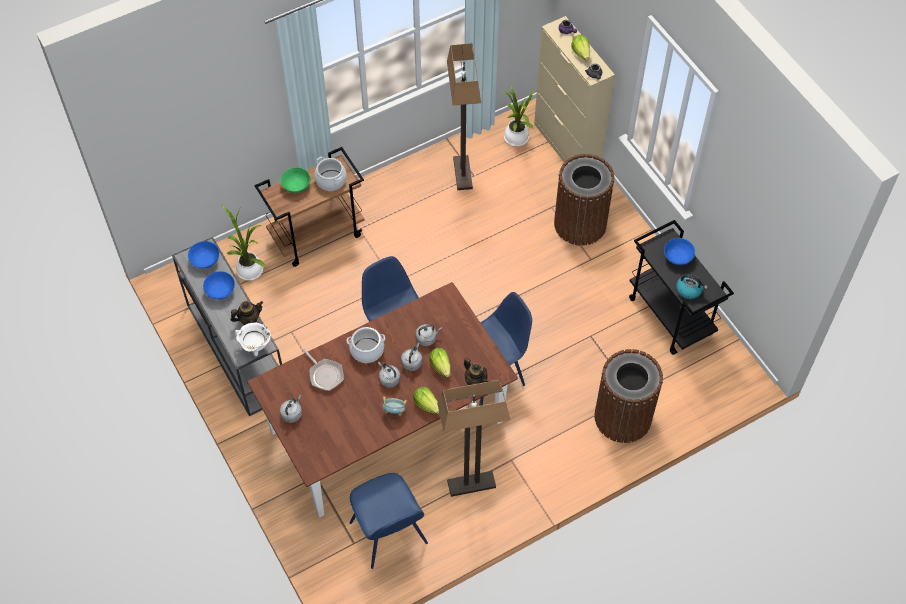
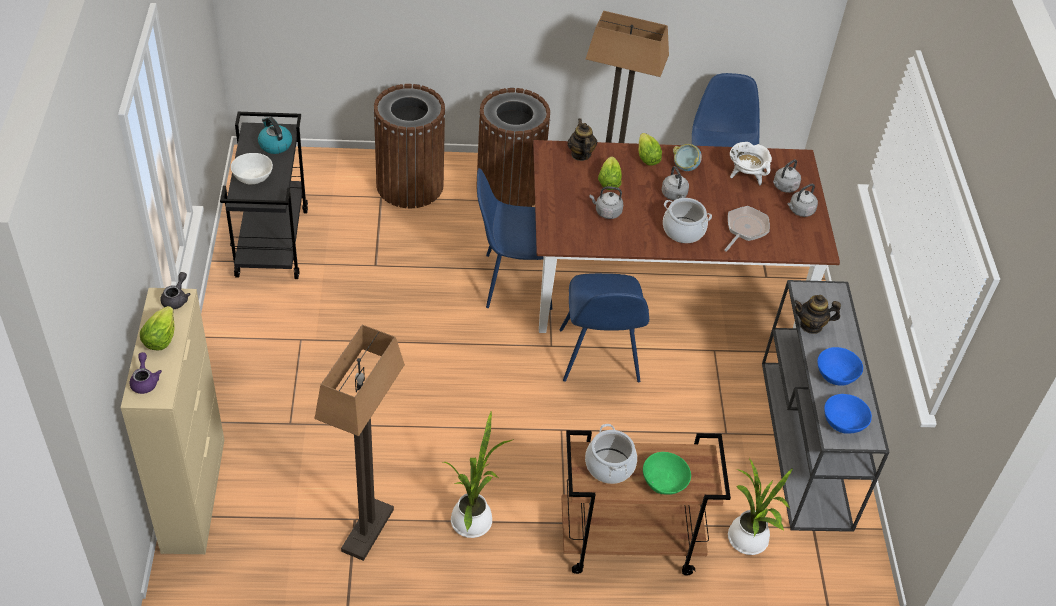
camera: 155 degrees left, 10 degrees down
(255, 347) = (815, 293): white cooking pot -> white cooking pot (746, 176)
(325, 374) = (745, 229): frying pan -> frying pan turned 45 degrees clockwise
(412, 362) = (638, 198): grey kettle -> grey kettle (784, 187)
(516, 139) = (251, 543): potted plant -> potted plant (473, 519)
(580, 224) = (274, 385): brown trash can -> brown trash can (509, 188)
(678, 257) = (252, 177): blue bowl -> white bowl

